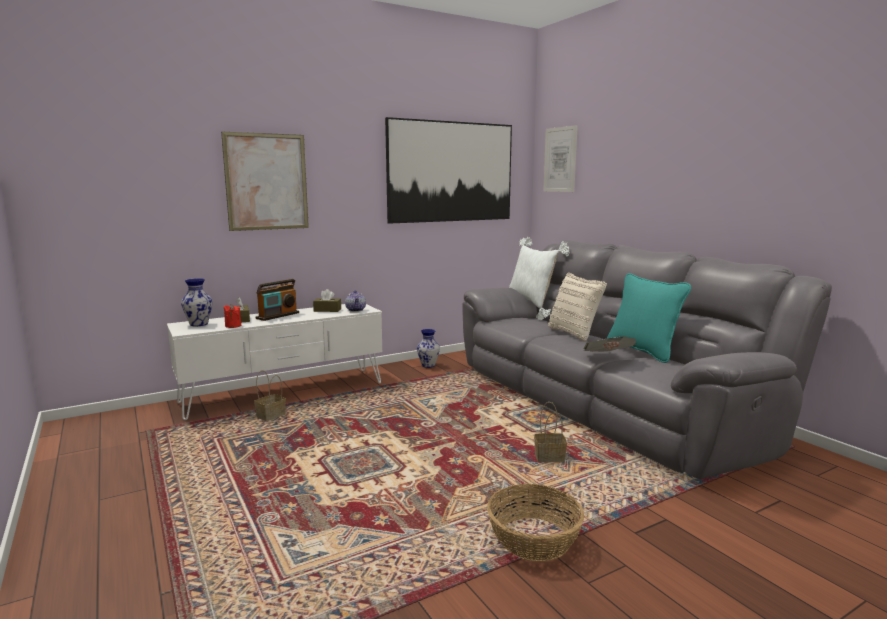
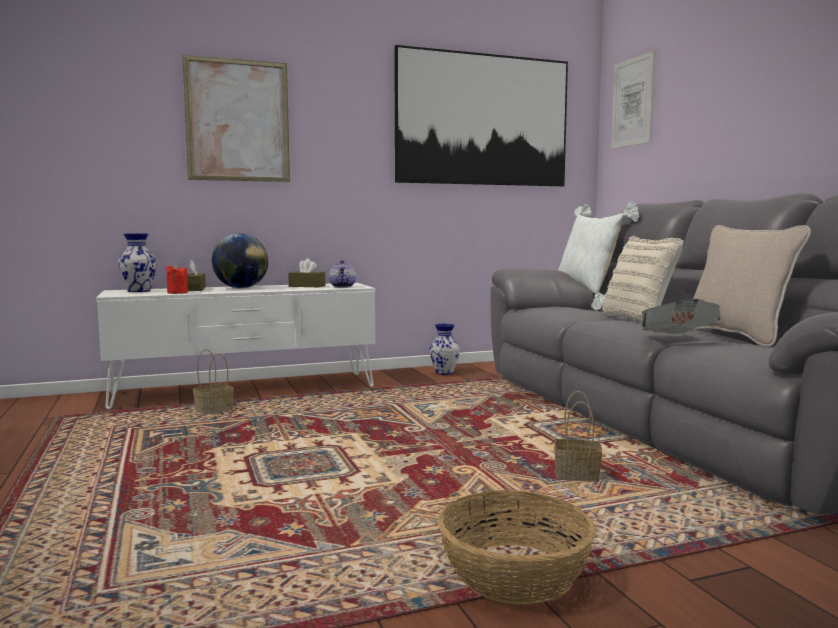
camera: 10 degrees right, 5 degrees down
(278, 316) = (241, 288): radio -> globe
(643, 351) = (737, 337): turquoise pillow -> beige pillow

